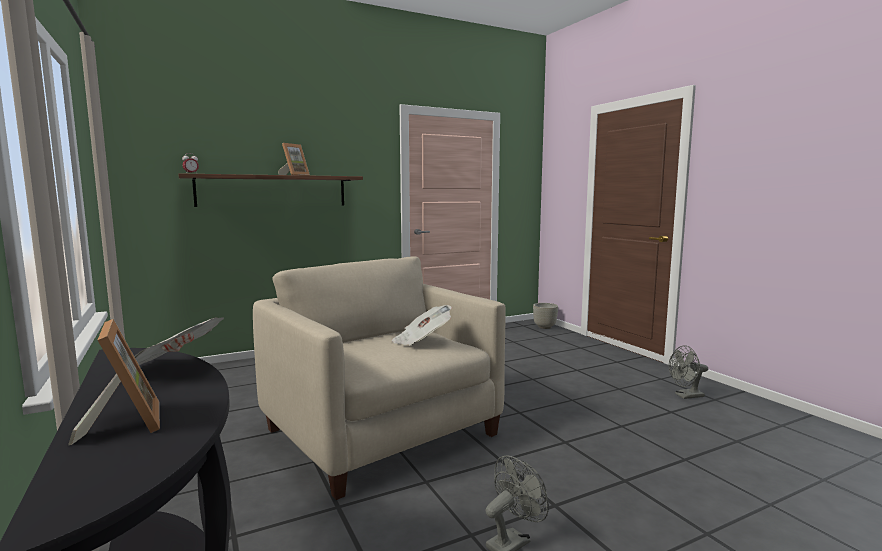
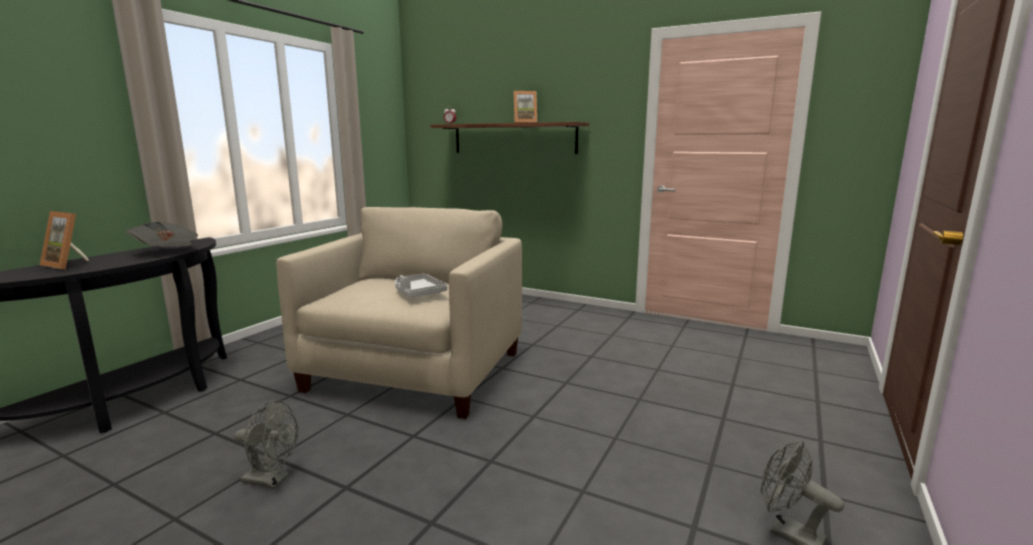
camera: 55 degrees right, 5 degrees up
(124, 423) = (69, 264): picture frame -> picture frame turned 90 degrees clockwise
(422, 341) = (418, 293): newspaper -> grey tray
(544, 327) = (841, 359): grey planter -> none

